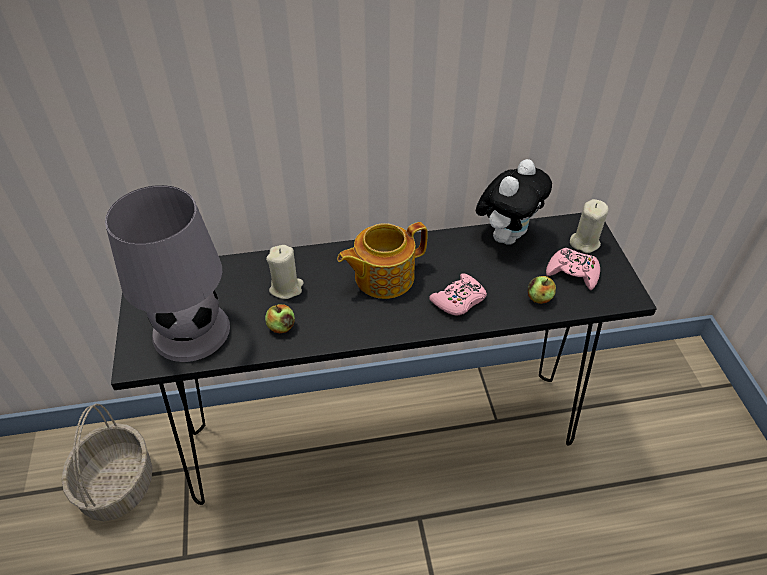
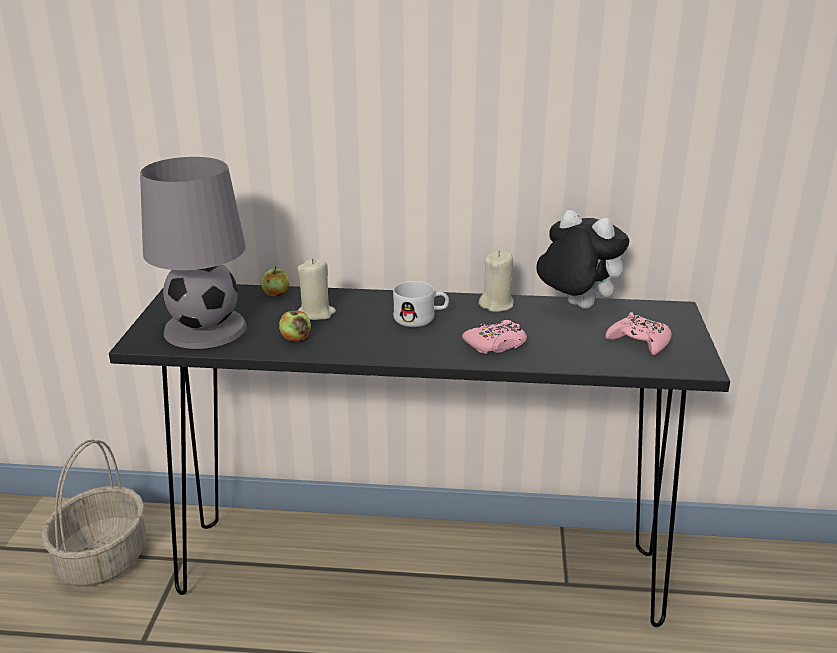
camera: 15 degrees right, 20 degrees down
(382, 277) = (421, 318): teapot -> white mug
(506, 236) = (575, 306): plush toy -> plush toy turned 105 degrees counterclockwise
(539, 298) = (589, 355): apple -> apple (276, 294)
(584, 242) = (665, 322): beige candle -> beige candle (497, 305)

